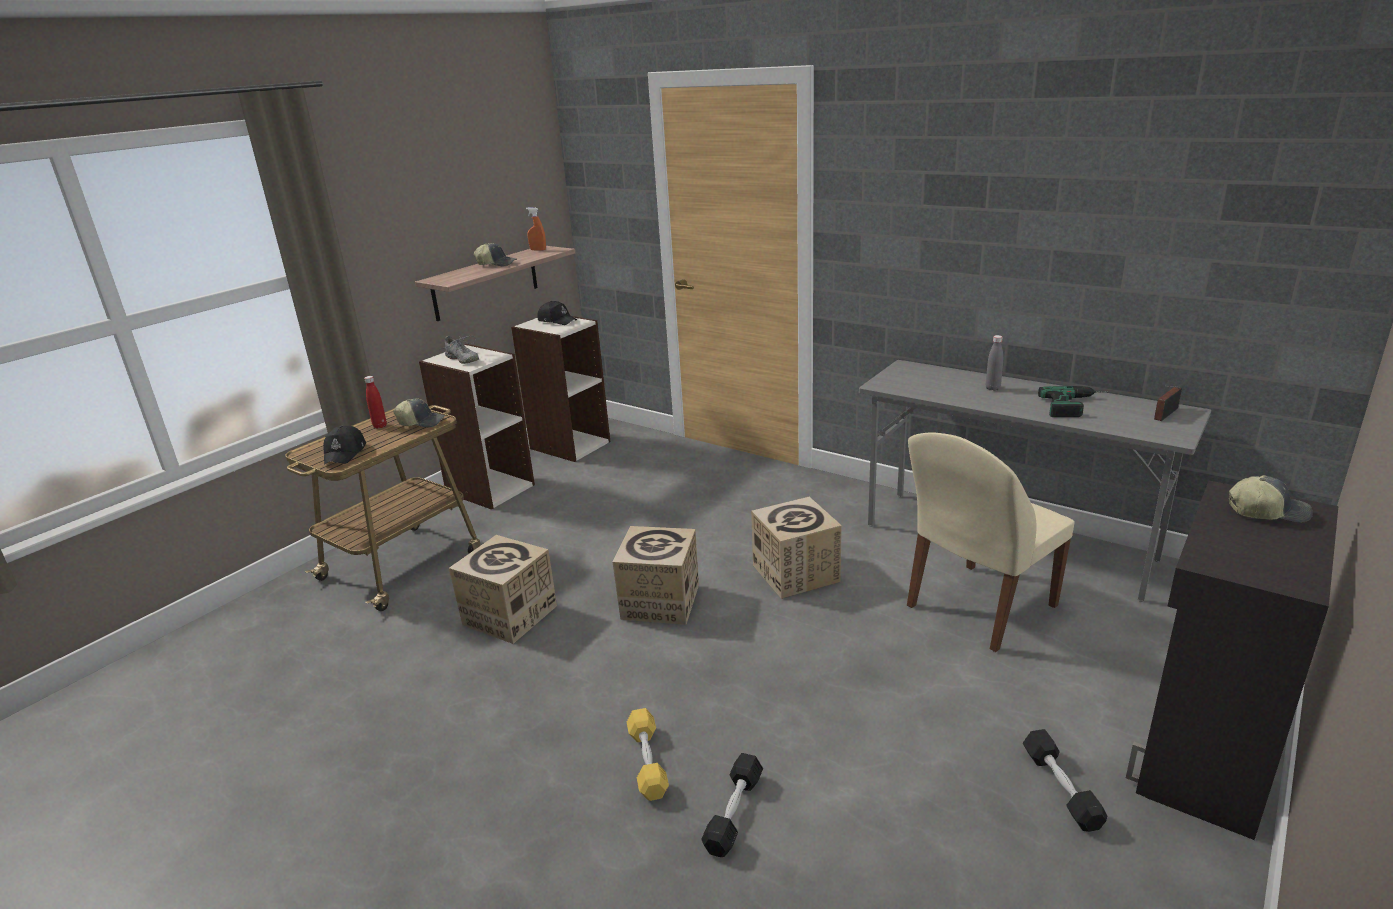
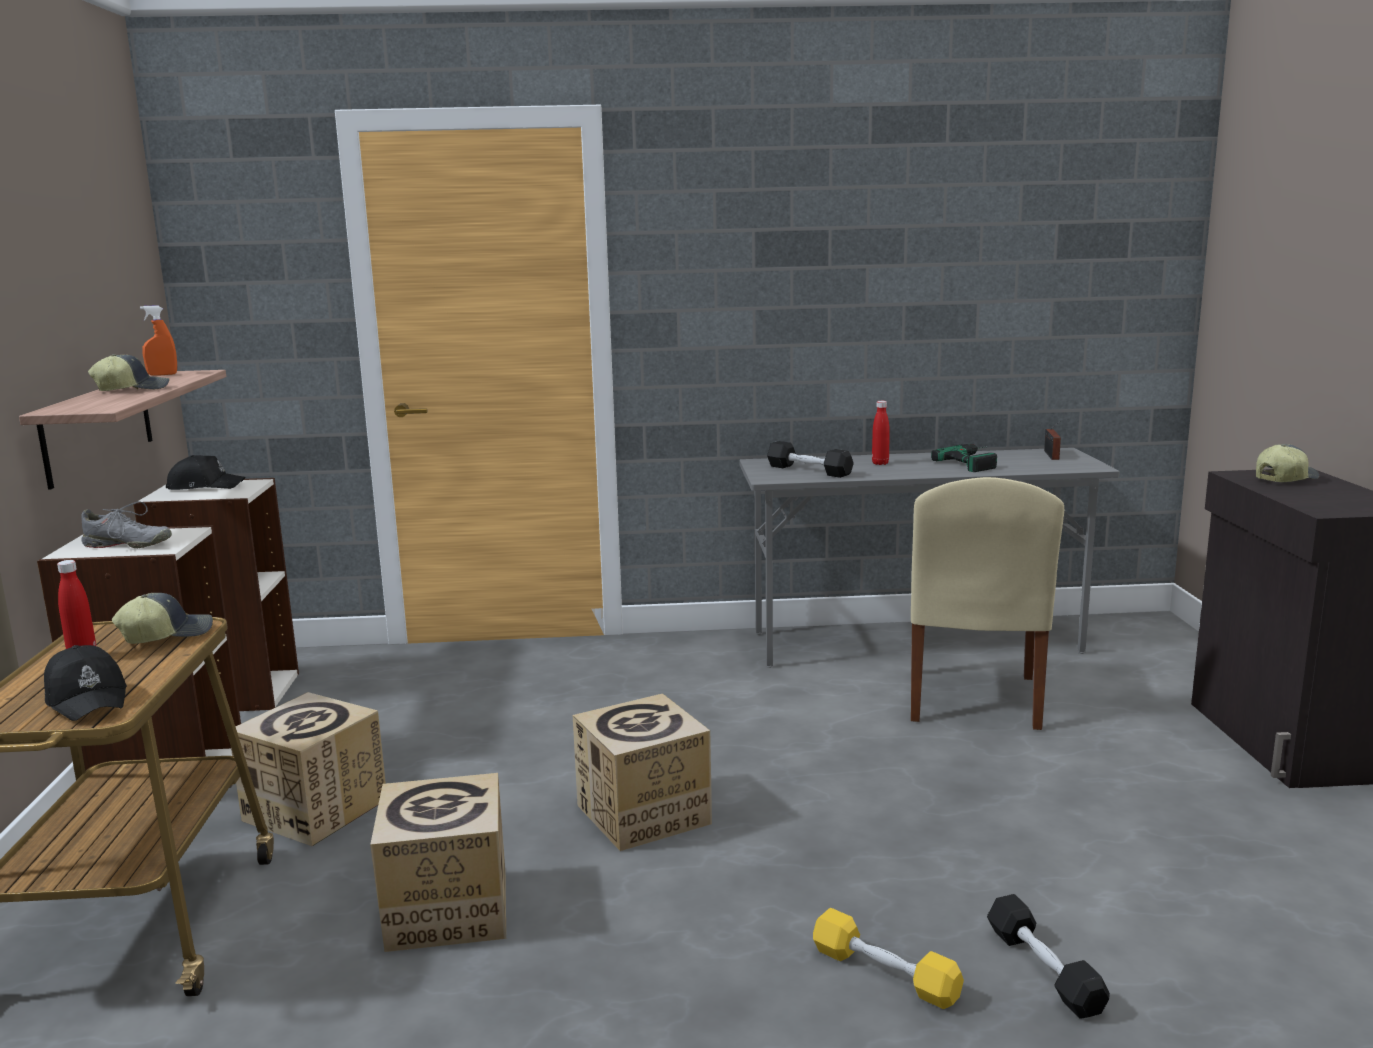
camera: 40 degrees left, 10 degrees down
(795, 573) = (759, 732): cardboard box -> cardboard box (315, 810)
(992, 388) = (880, 463): grey bottle -> red bottle
(1061, 788) = (1243, 809): black dumbbell -> black dumbbell (809, 470)

